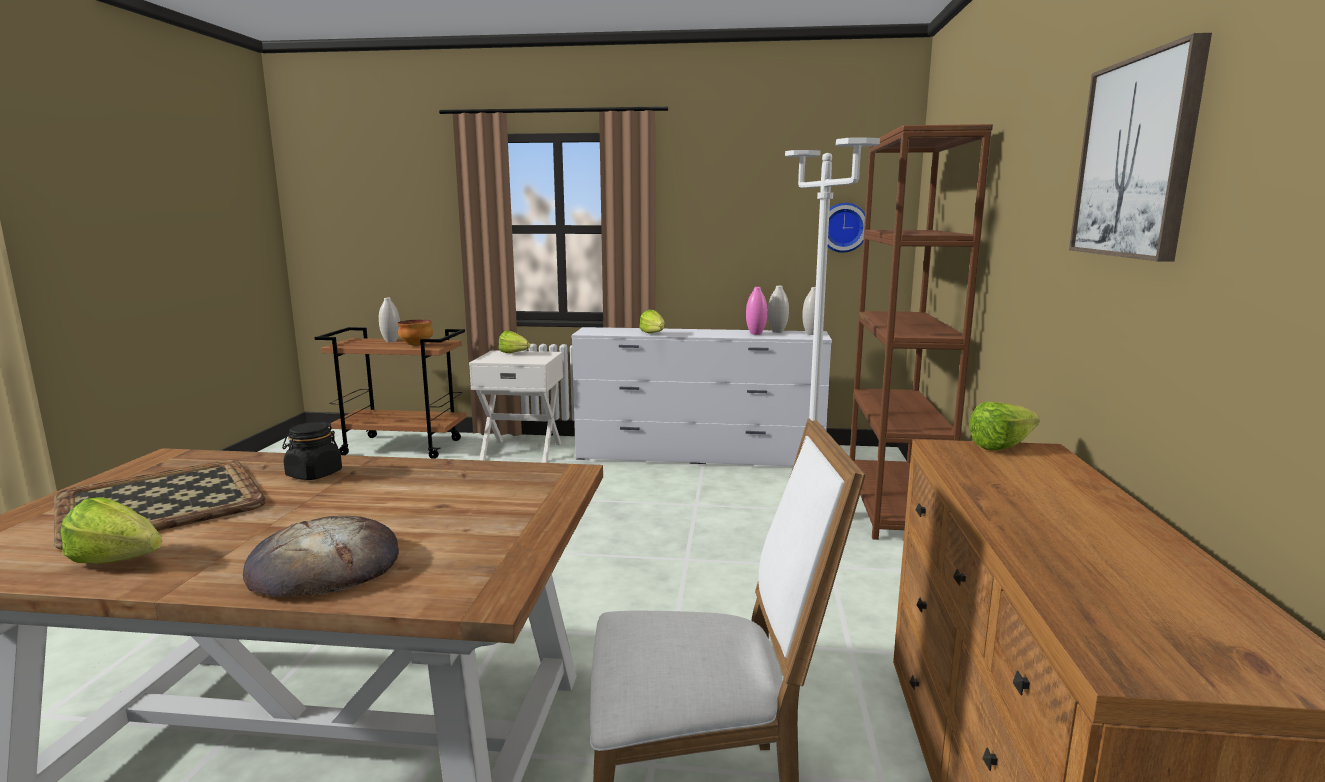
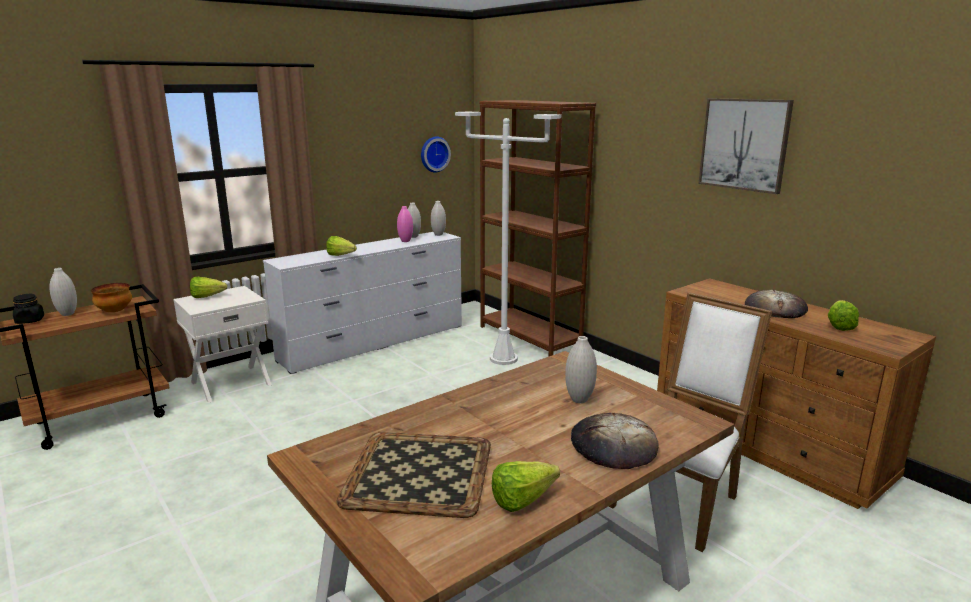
camera: 45 degrees left, 5 degrees up
(314, 474) = (447, 418): black jar -> black jar (30, 321)
(451, 511) = (579, 400): none -> white vase
(1007, 446) = (700, 285): lettuce -> lettuce (840, 325)
(1054, 512) = (775, 308): none -> bread

